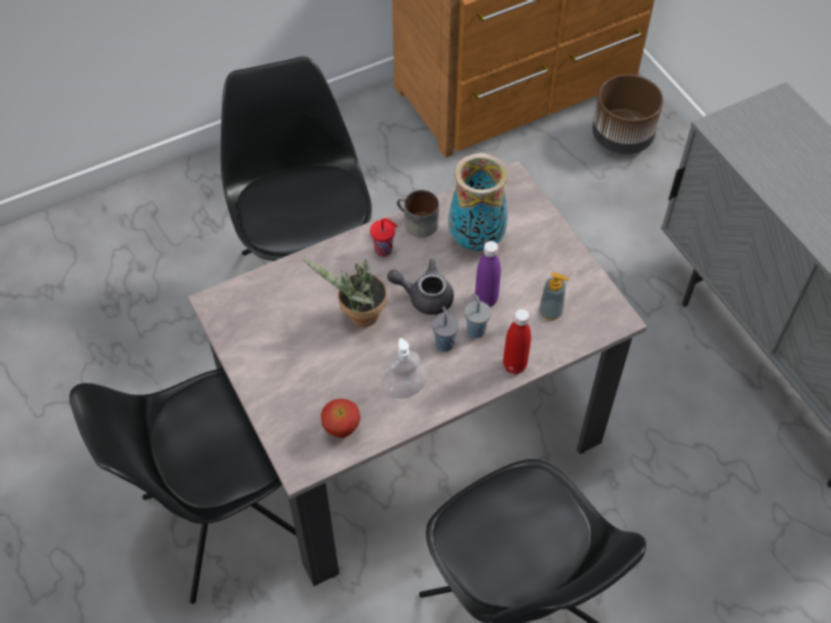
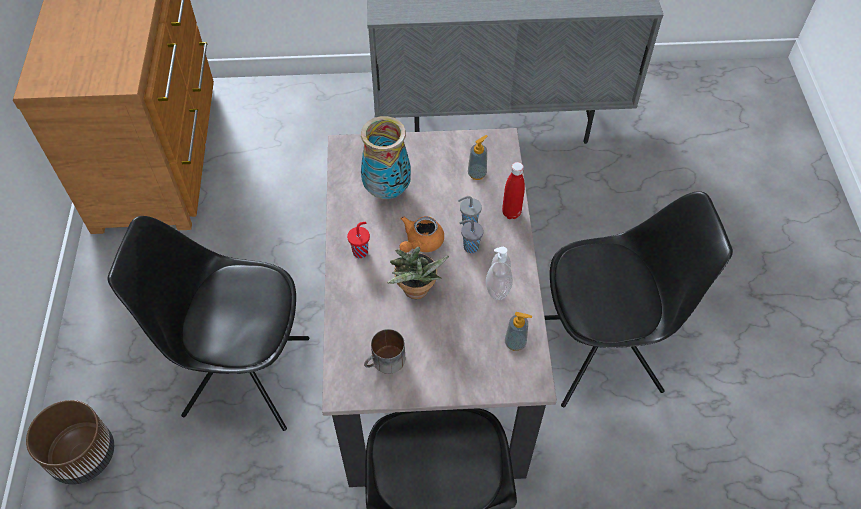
camera: 65 degrees left, 0 degrees up
(342, 430) = (515, 343): apple -> soap dispenser
(416, 223) = (347, 221): mug -> mug (385, 362)
(424, 296) = (420, 243): grey teapot -> orange teapot
(486, 299) = (445, 206): purple bottle -> none
(622, 137) = (254, 115): brown planter -> brown planter (83, 455)

